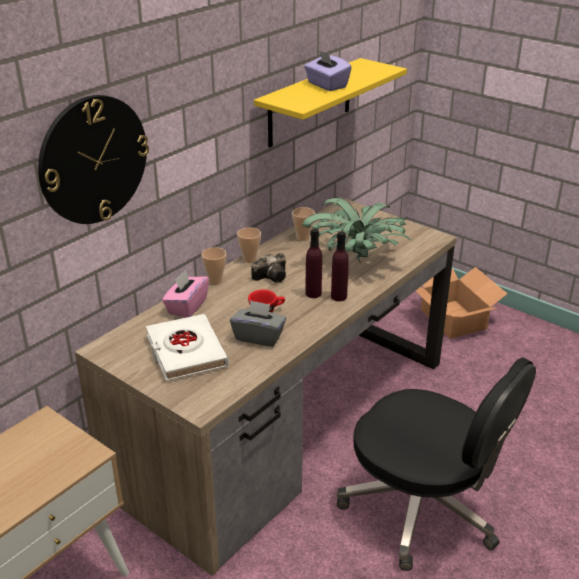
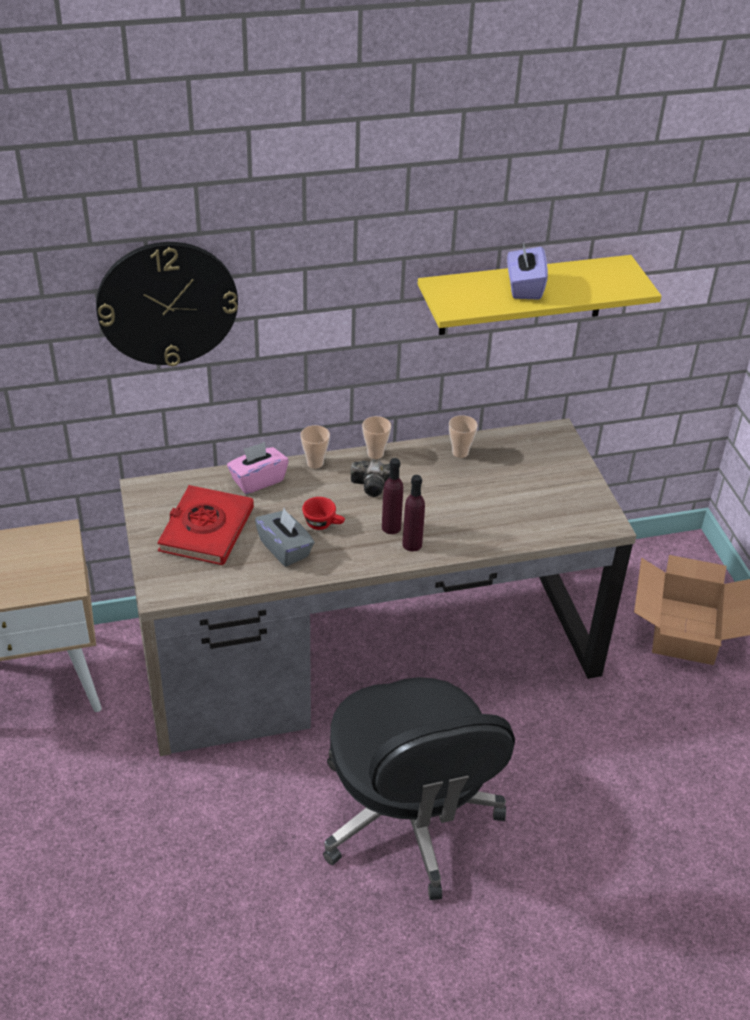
camera: 35 degrees right, 10 degrees up
(186, 352) = (206, 530): white book -> red book
(358, 260) = (486, 510): potted plant -> none

